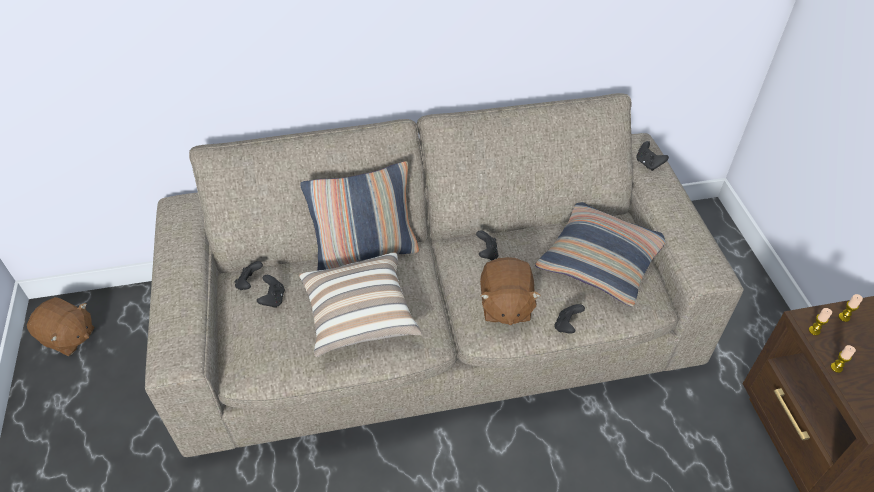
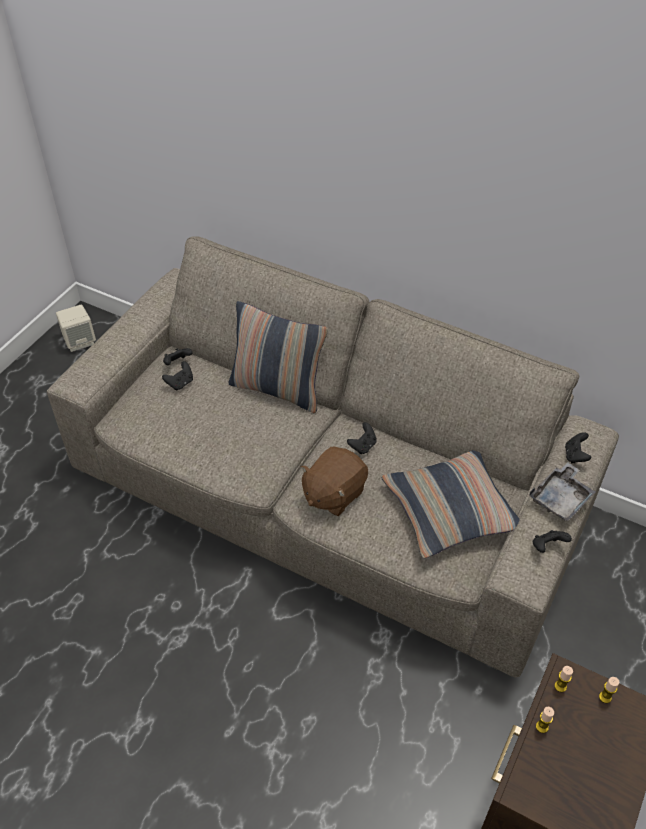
camera: 40 degrees right, 0 degrees up
(68, 337) = (80, 341): brown plush toy -> beige speaker
(360, 316) = (224, 432): pillow -> none
(567, 325) = (365, 540): black game controller -> black game controller (547, 547)
(673, 199) = (561, 498): none -> grey tray

